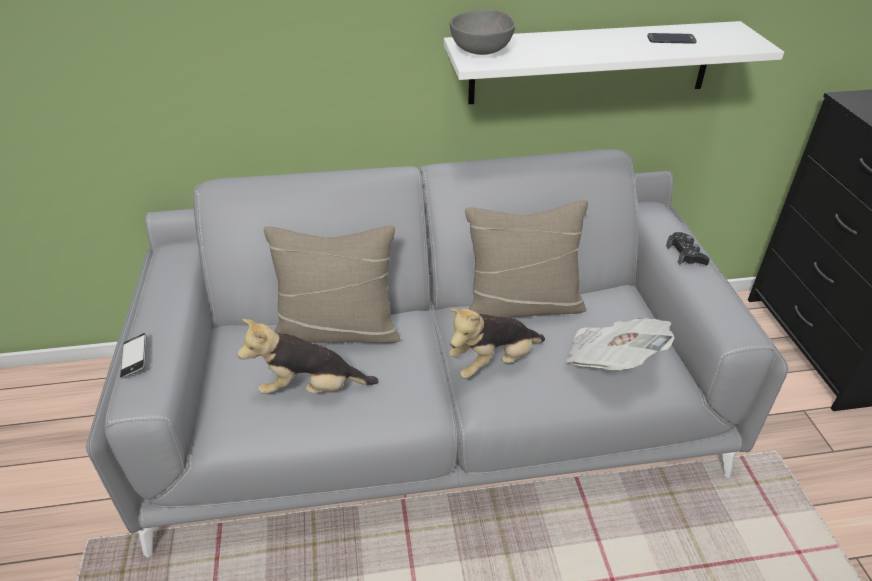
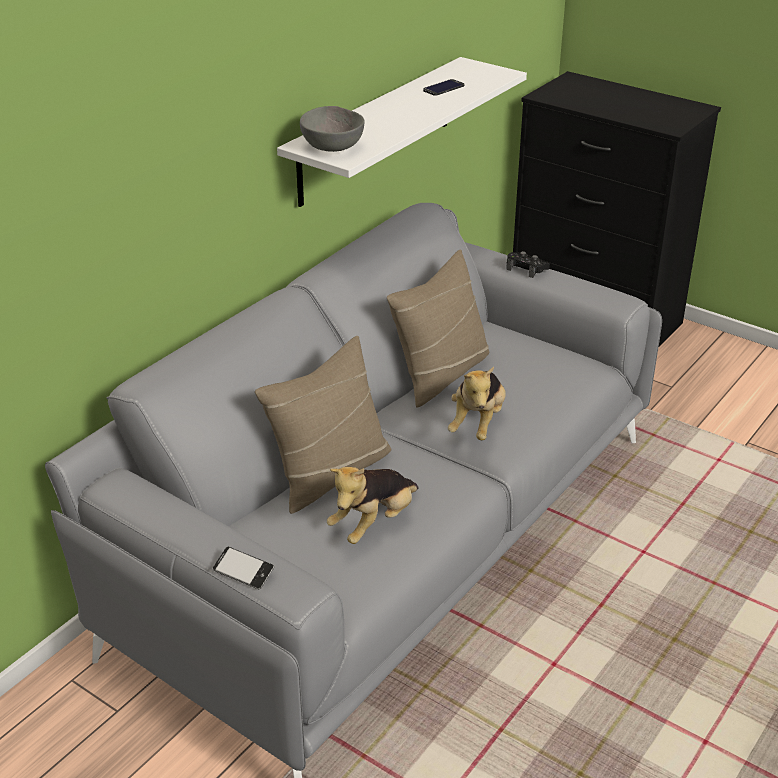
camera: 45 degrees left, 5 degrees down
(612, 360) = (549, 375): newspaper -> none

